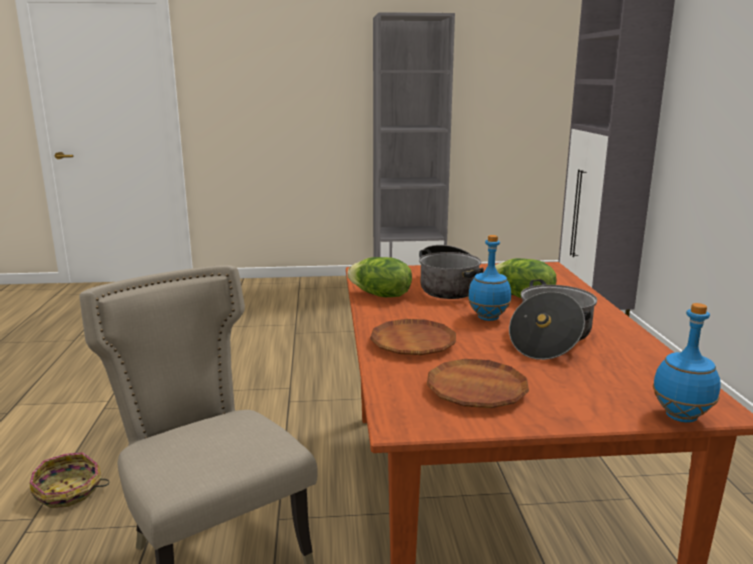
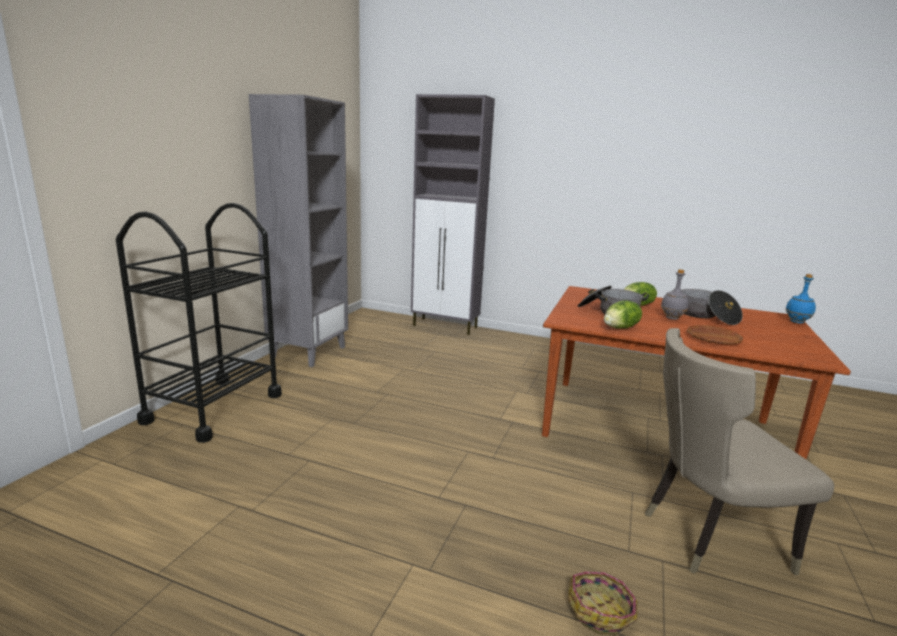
camera: 65 degrees left, 0 degrees up
(270, 289) = (214, 408): none -> black cart
(476, 390) = (779, 341): brown plate -> none
(488, 318) = (671, 318): blue bottle -> grey bottle

